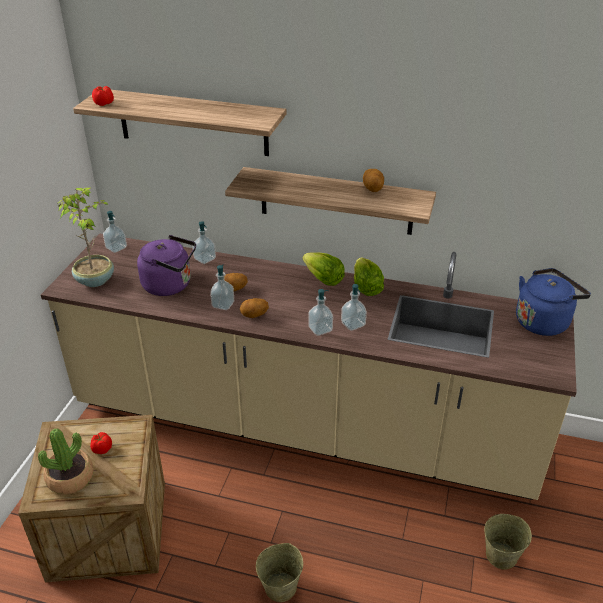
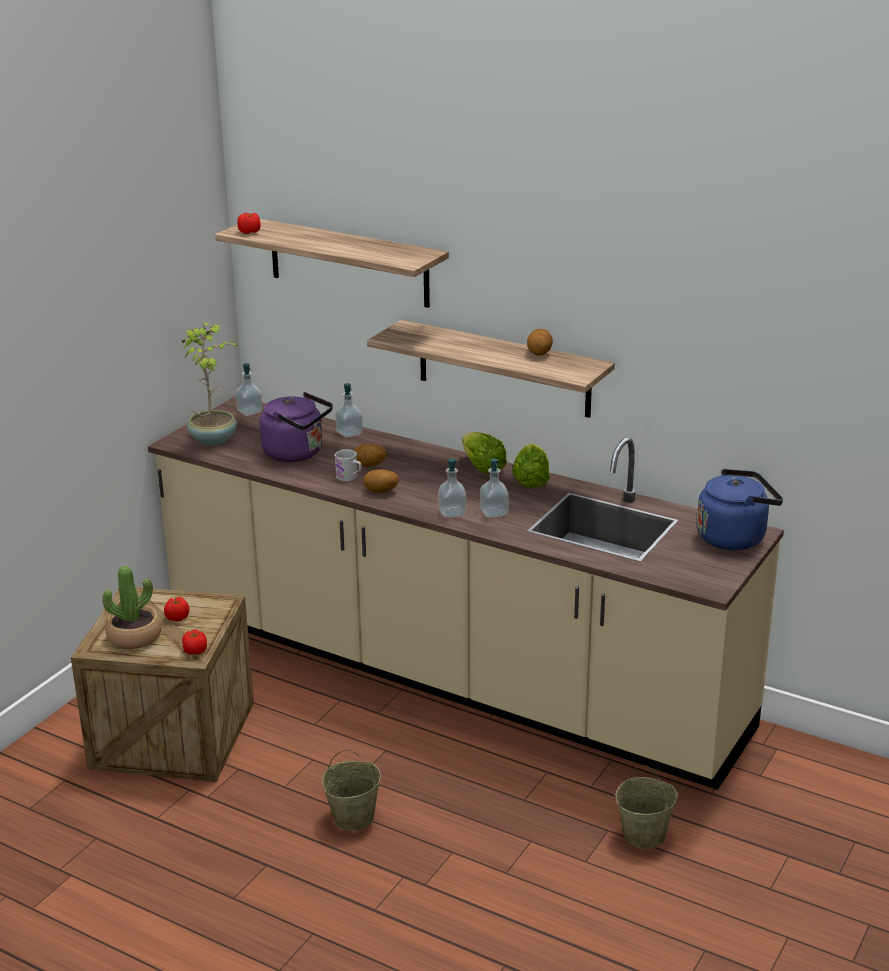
camera: 15 degrees right, 10 degrees down
(129, 484) = (195, 650): none -> tomato
(223, 304) = (349, 478): soap dispenser -> white mug

